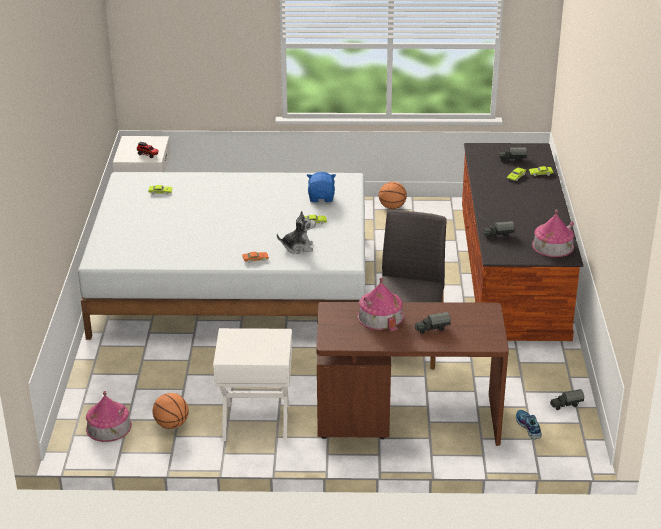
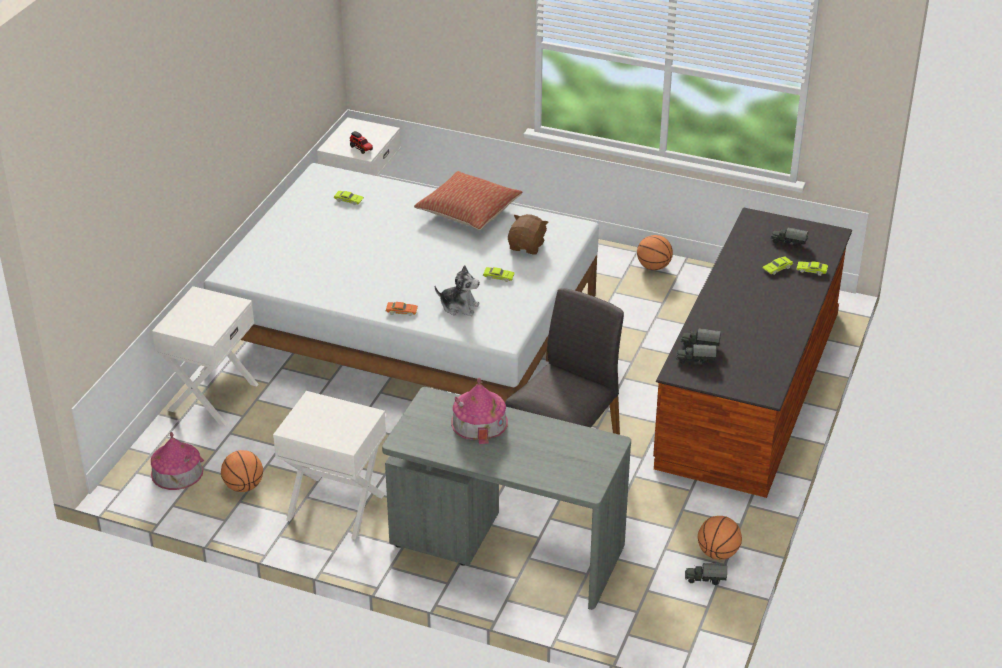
camera: 20 degrees right, 5 degrees up
(103, 366) = (212, 397): none -> white nightstand
(260, 182) = (468, 211): none -> pillow
(321, 197) = (527, 246): blue plush toy -> brown plush toy
(407, 419) = (506, 548): brown desk -> grey desk
(431, 328) = (528, 452): toy truck -> toy truck (695, 360)
(528, 427) = (640, 595): shoe -> none
(552, 246) = (758, 374): toy house -> none
(563, 385) = (718, 553): none -> basketball

